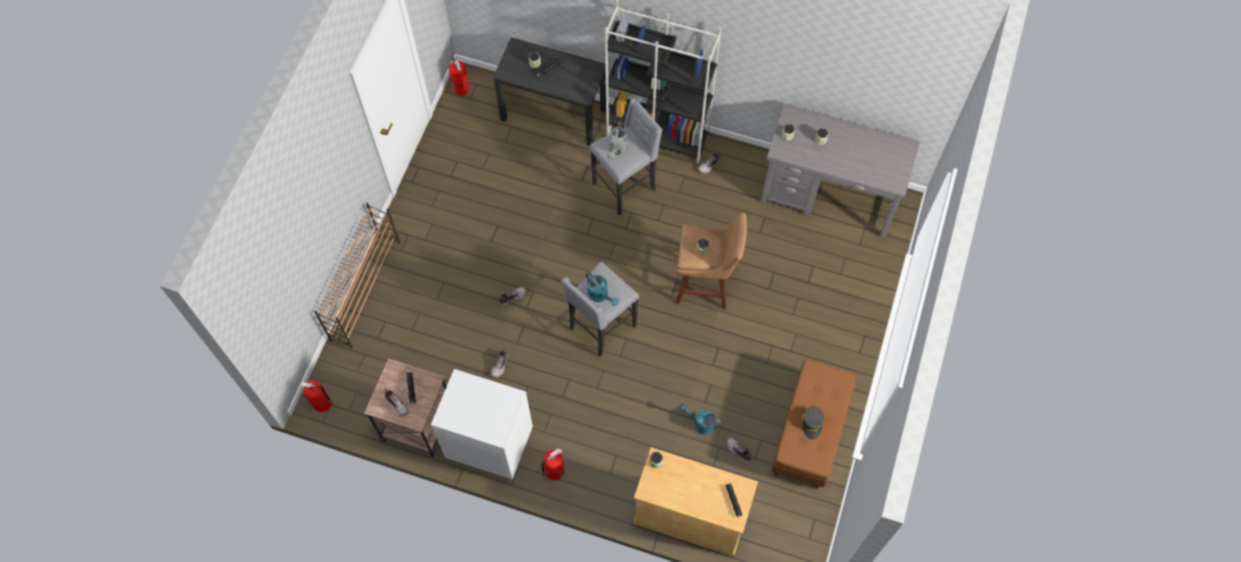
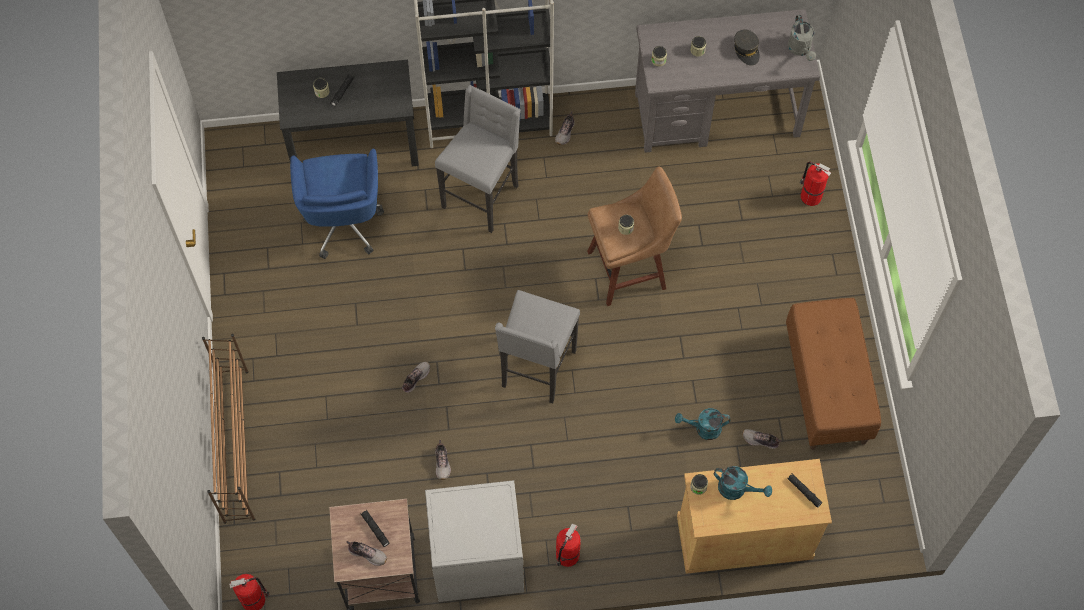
camera: 25 degrees left, 0 degrees up
(460, 88) = (226, 158): fire extinguisher -> fire extinguisher (810, 196)
(489, 444) = (477, 559): white dresser -> white washing machine
(519, 165) = (344, 222): none -> blue office chair
(600, 295) = (538, 329): turquoise watering can -> turquoise watering can (737, 489)
(616, 149) = (470, 154): grey watering can -> grey watering can (801, 49)
(812, 424) = (835, 372): grey cap -> grey cap (746, 50)

